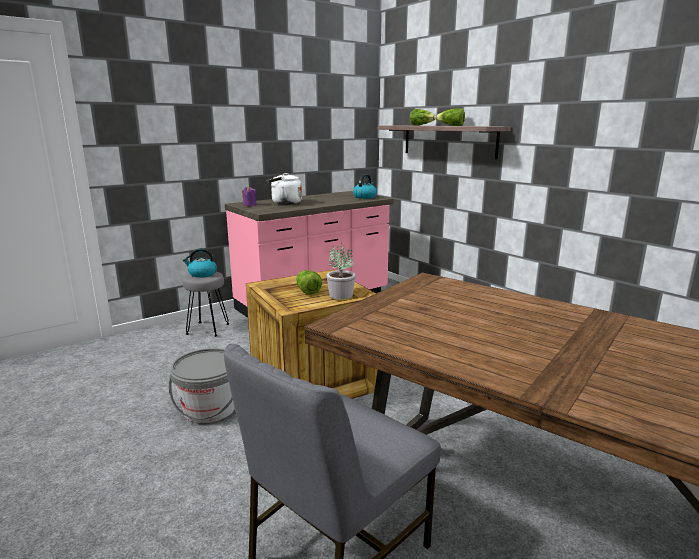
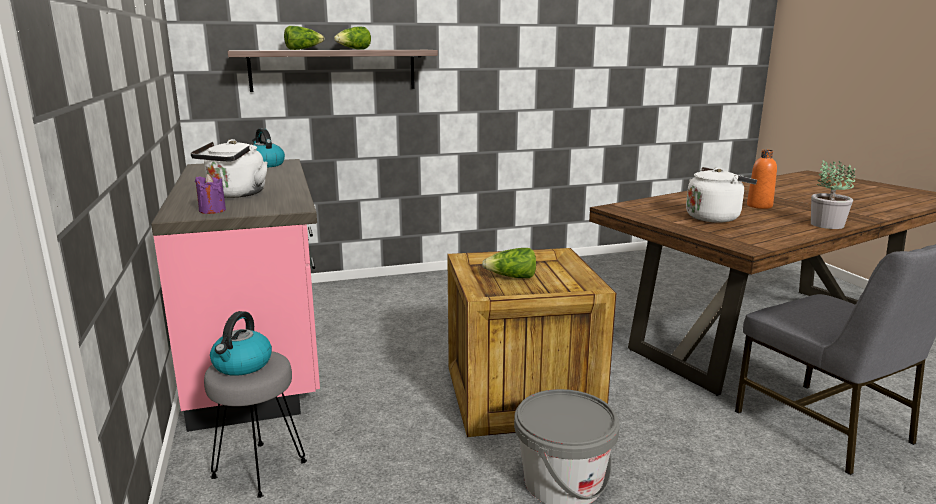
camera: 70 degrees left, 0 degrees up
(340, 295) = (544, 264): potted plant -> potted plant (826, 225)
(438, 312) = (714, 217): none -> white kettle
(530, 333) = (759, 206): none -> orange bottle

